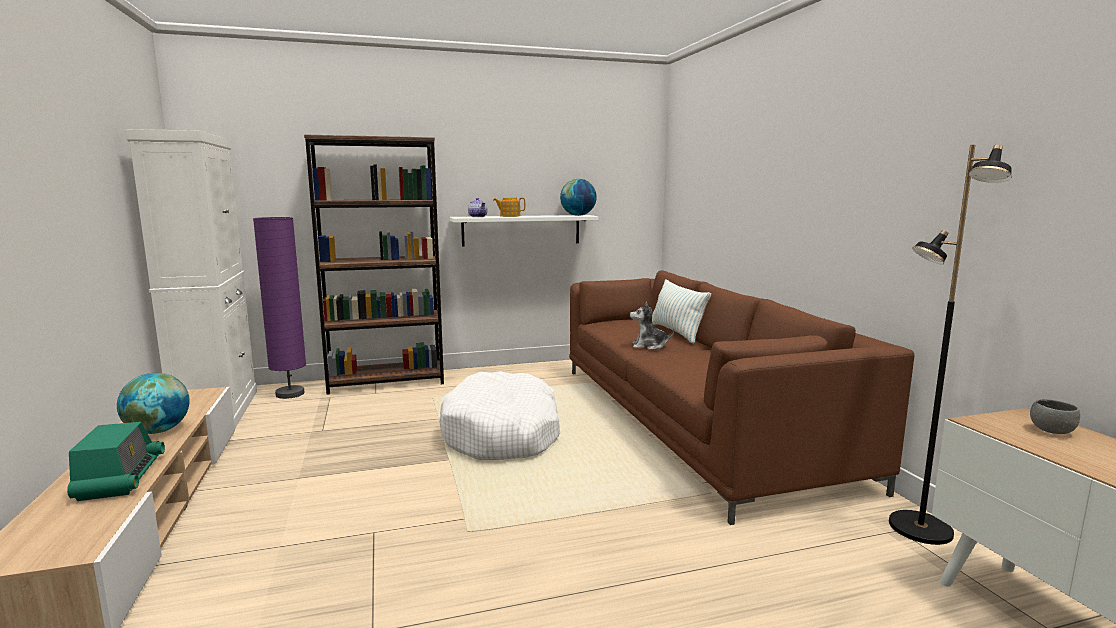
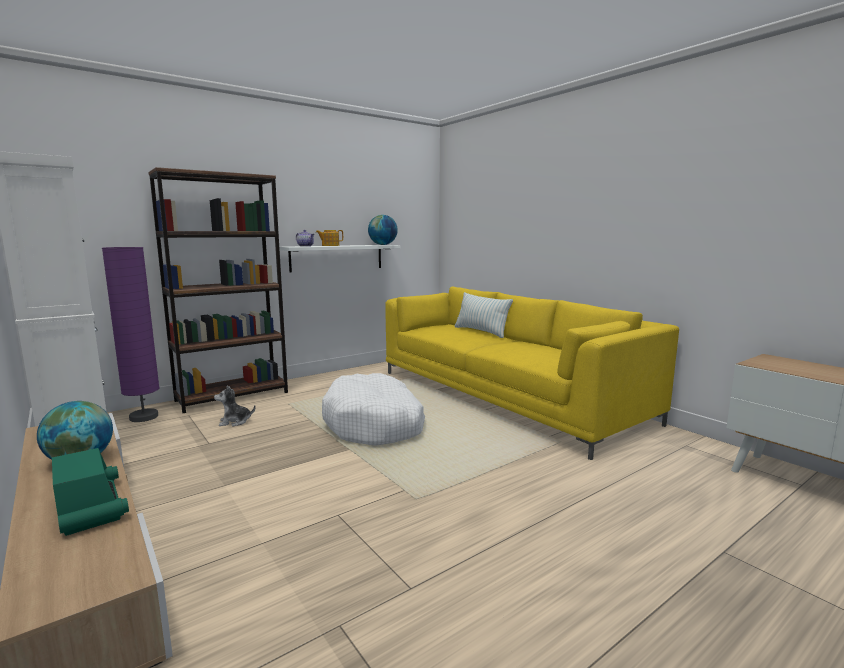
camera: 20 degrees left, 0 degrees up
(649, 346) = (474, 342): plush toy -> plush toy (234, 422)
(692, 420) = (505, 395): brown sofa -> yellow sofa
(919, 529) = (696, 442): black floor lamp -> none
(1051, 431) = (792, 364): grey bowl -> none

